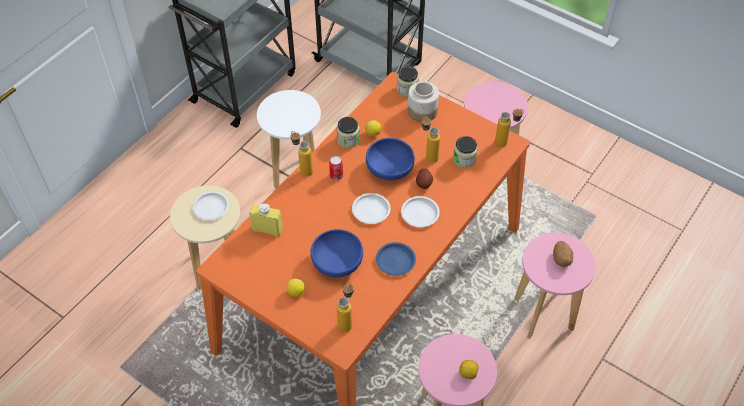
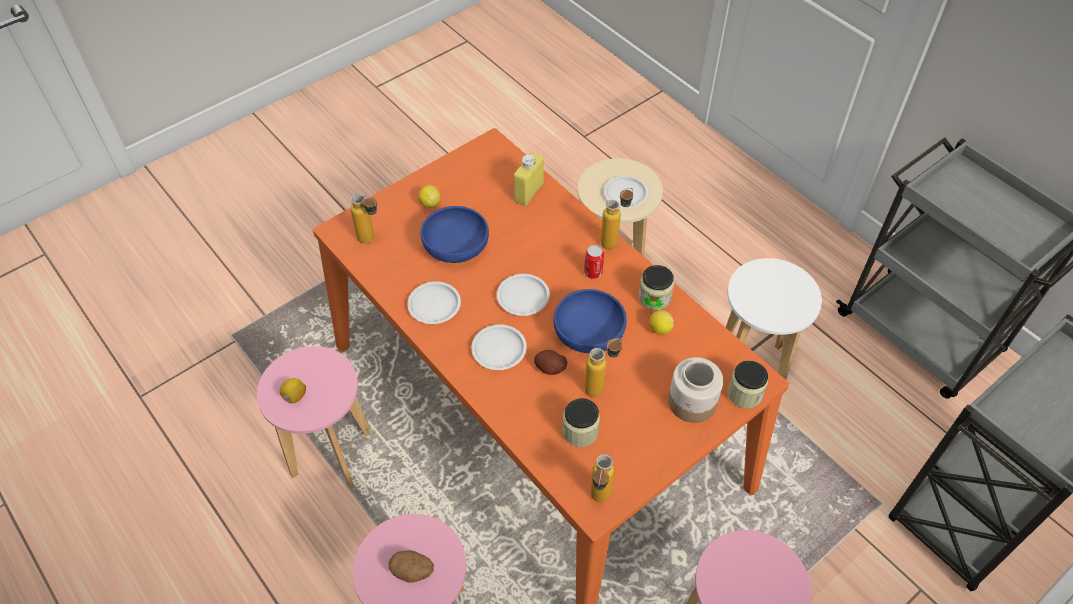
camera: 105 degrees right, 0 degrees up
(395, 260) = (434, 305): blue plate -> white plate

